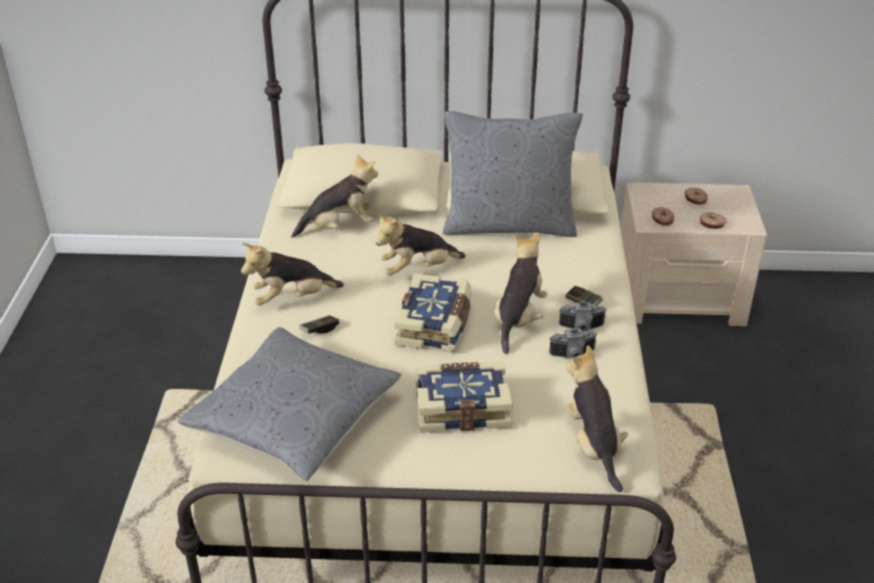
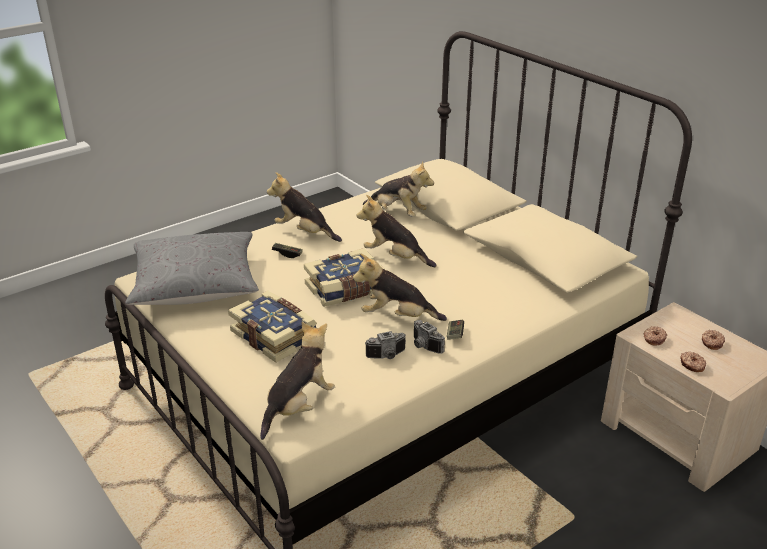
camera: 50 degrees right, 5 degrees down
(509, 224) = (499, 266): grey pillow -> none
(518, 319) = (397, 316): plush toy -> plush toy turned 150 degrees counterclockwise
(573, 356) = (387, 356): camera -> camera turned 60 degrees counterclockwise

